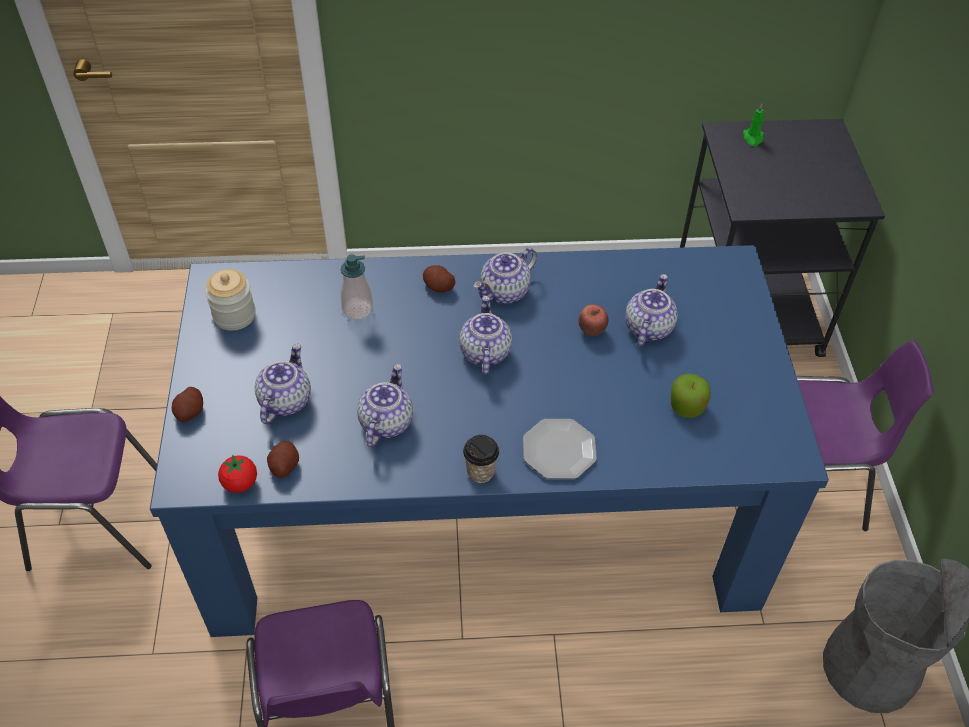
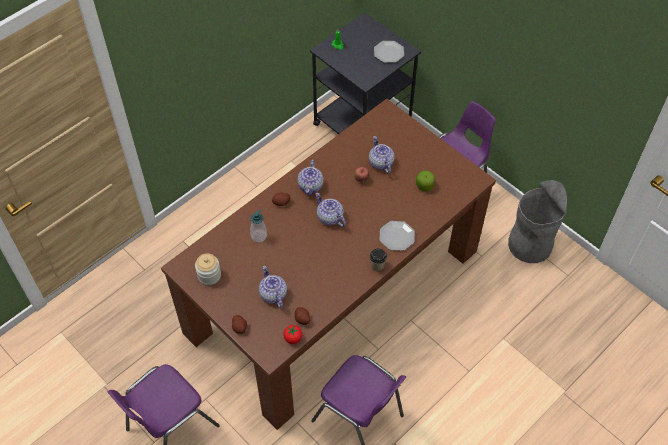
camera: 40 degrees left, 5 degrees up
(385, 422) = (322, 273): teapot -> none
(481, 506) = (333, 291): blue dining table -> brown dining table
(826, 189) = (388, 53): none -> plate

